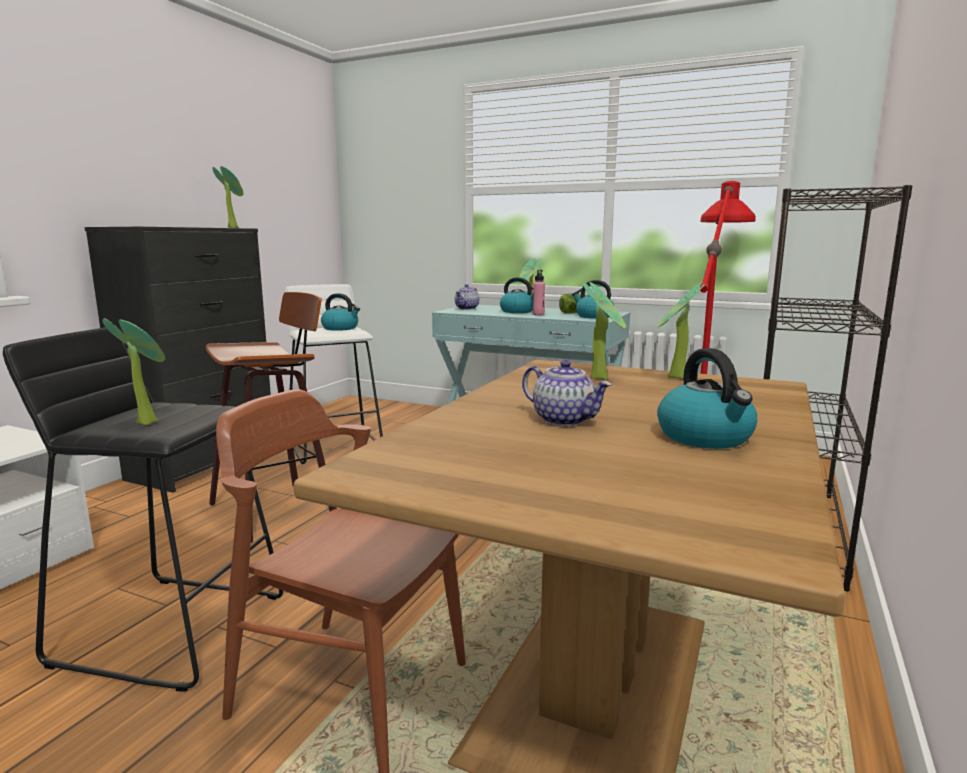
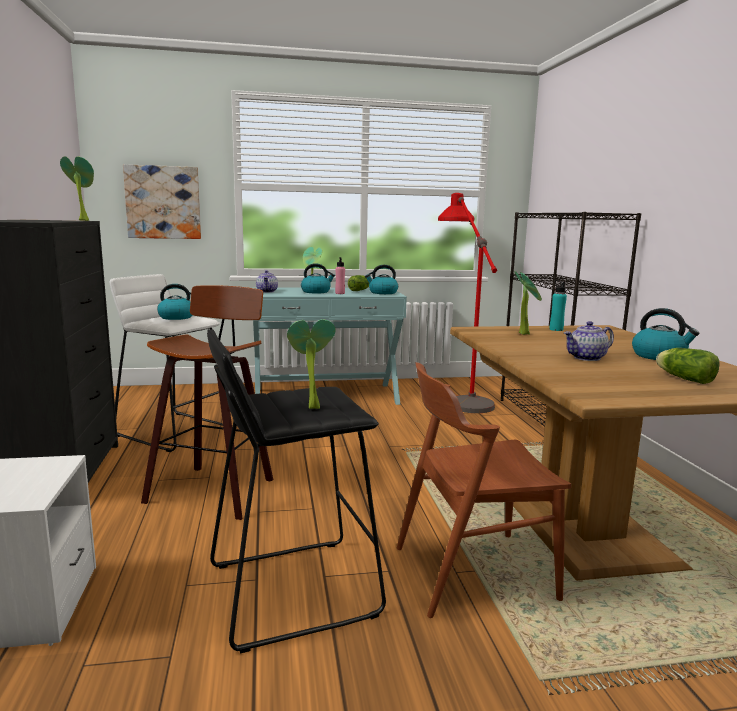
camera: 35 degrees left, 0 degrees up
(400, 213) = (163, 202): none -> picture
(564, 420) = (586, 358): teapot -> teapot turned 150 degrees clockwise
(609, 476) = (683, 378): none -> lettuce
(674, 378) = (556, 329): potted plant -> turquoise bottle

